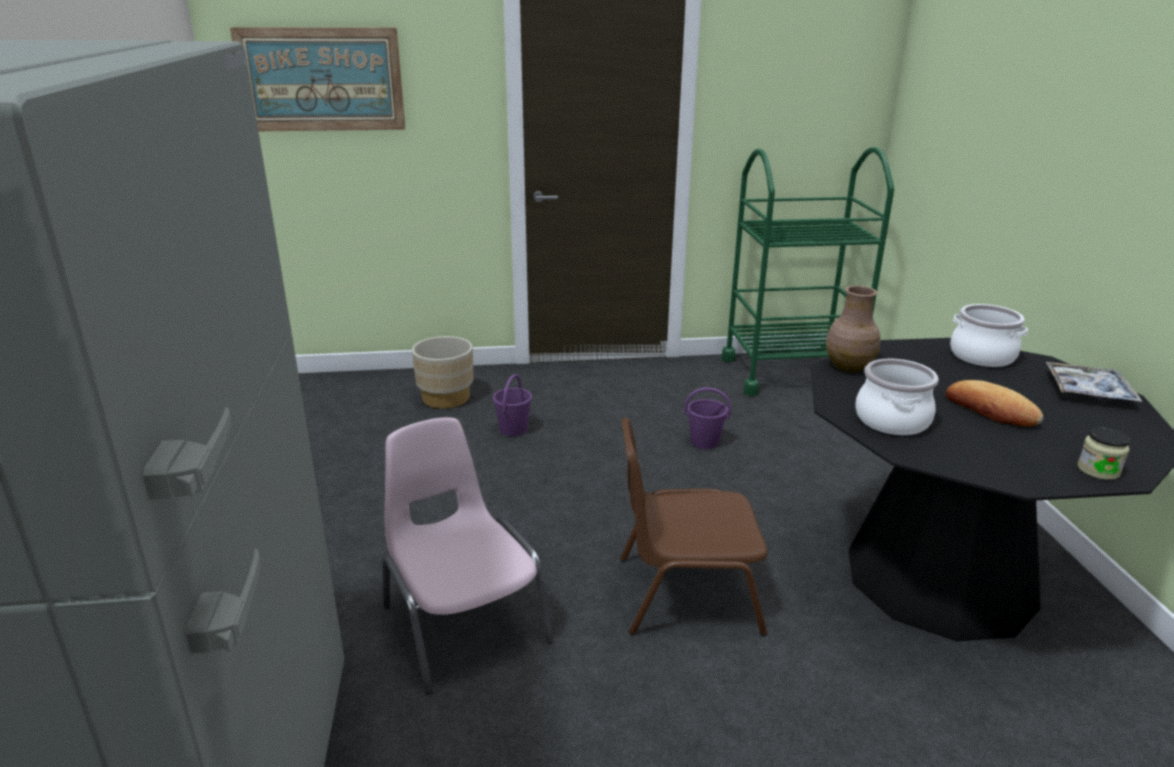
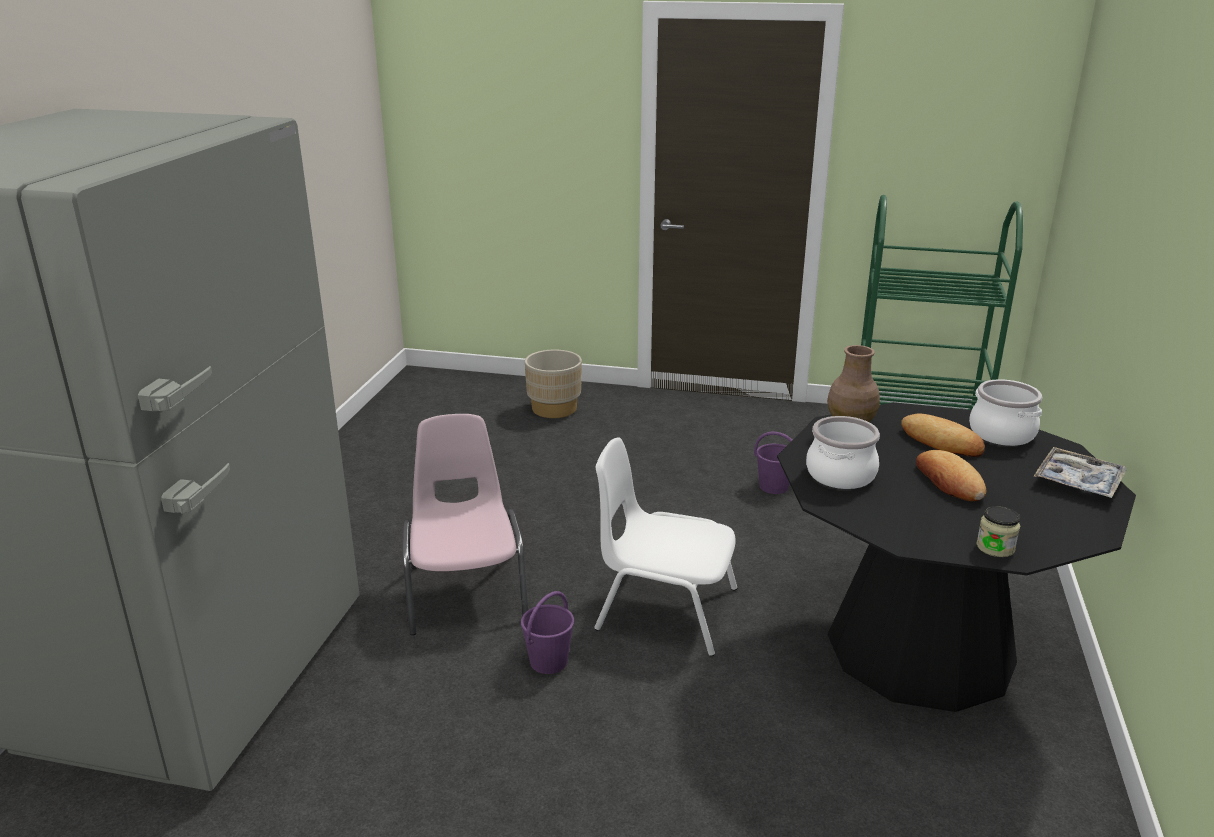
camera: 20 degrees right, 0 degrees up
(321, 80) = (476, 104): picture -> none
(513, 430) = (598, 446): purple bucket -> purple bucket (548, 662)
(685, 593) = (664, 609): brown chair -> white chair
(942, 372) = (941, 442): none -> bread

